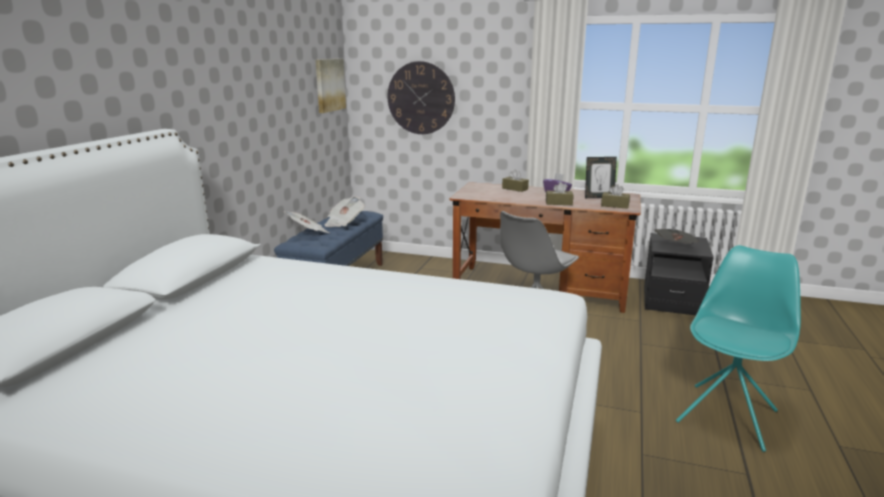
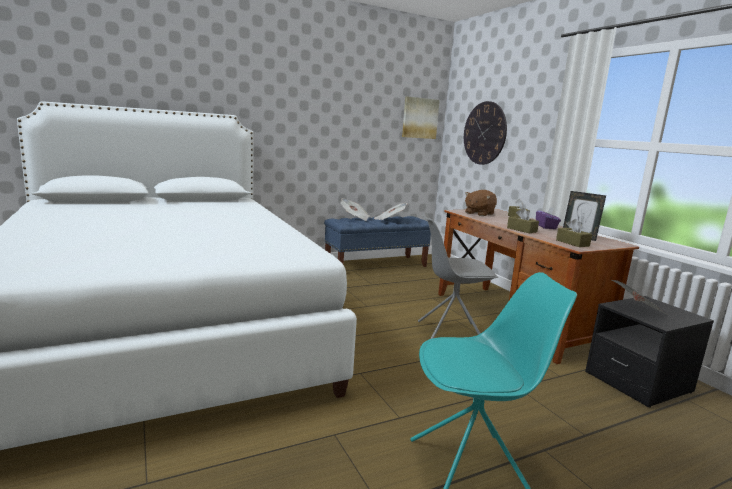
camera: 45 degrees right, 5 degrees down
(483, 194) = (479, 214): none -> brown plush toy

